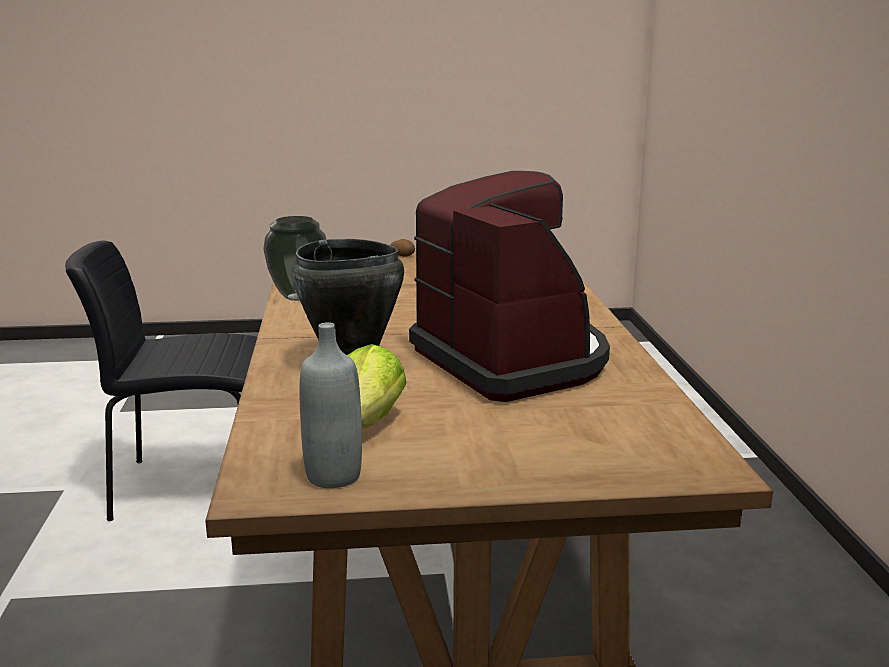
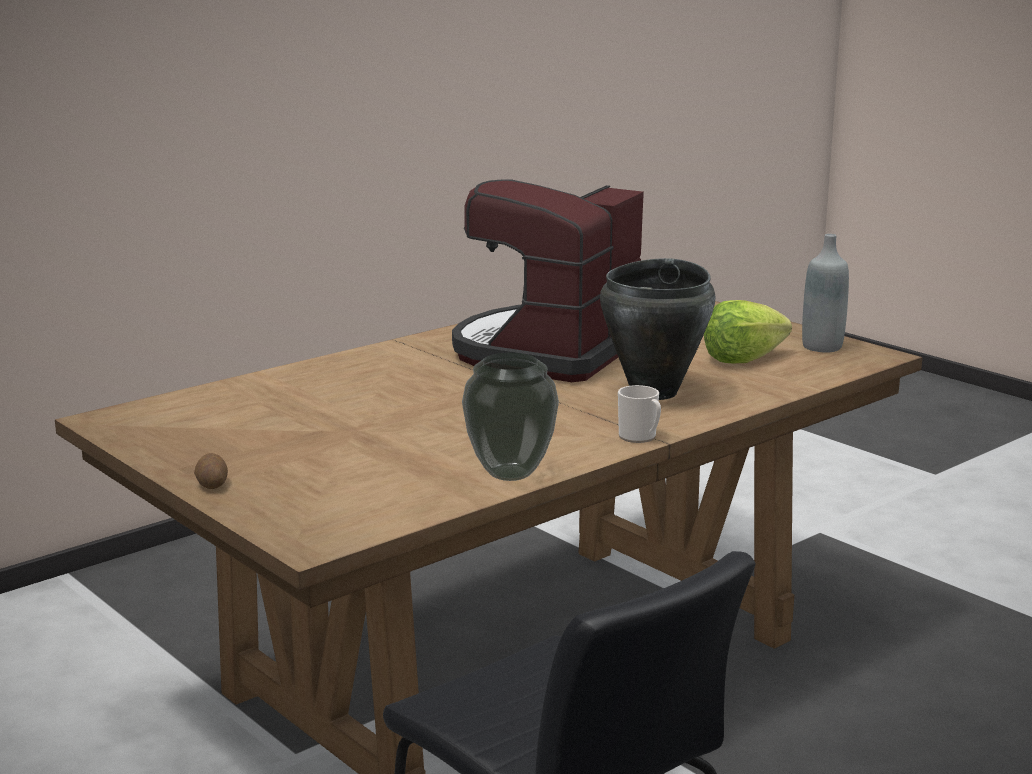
camera: 125 degrees left, 0 degrees up
(281, 334) = (640, 437): none -> mug

